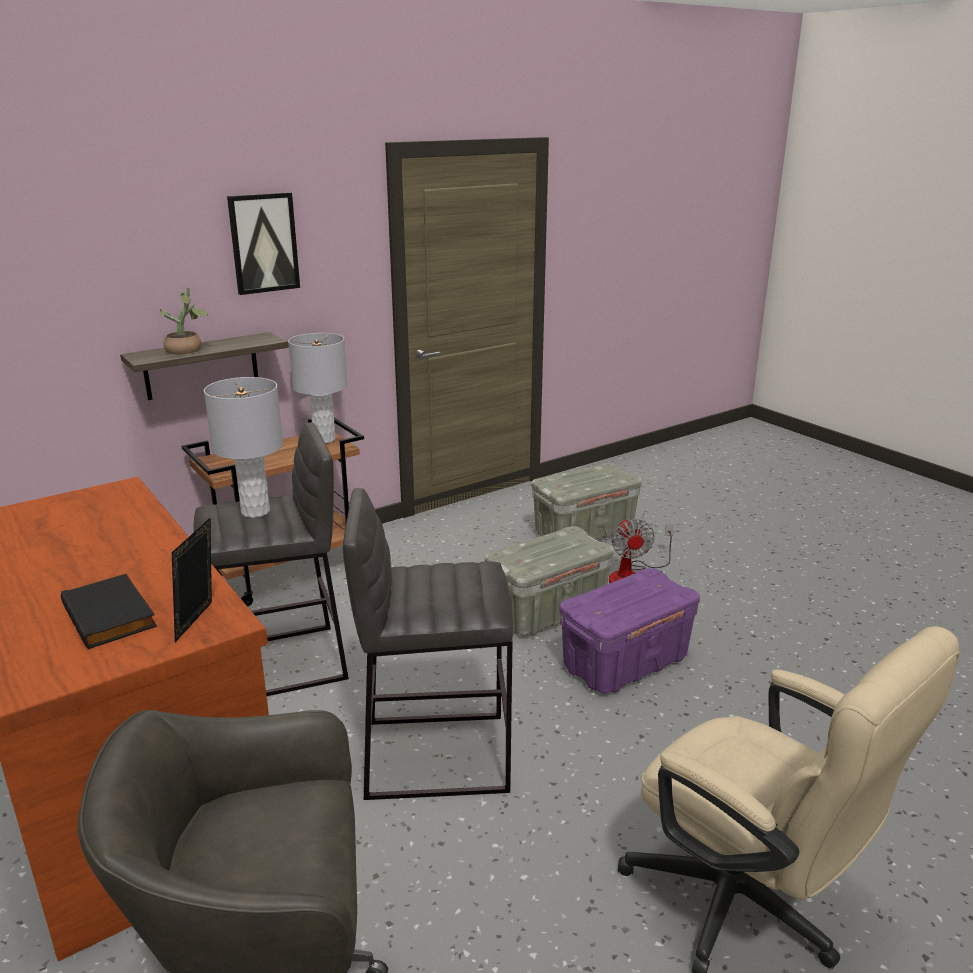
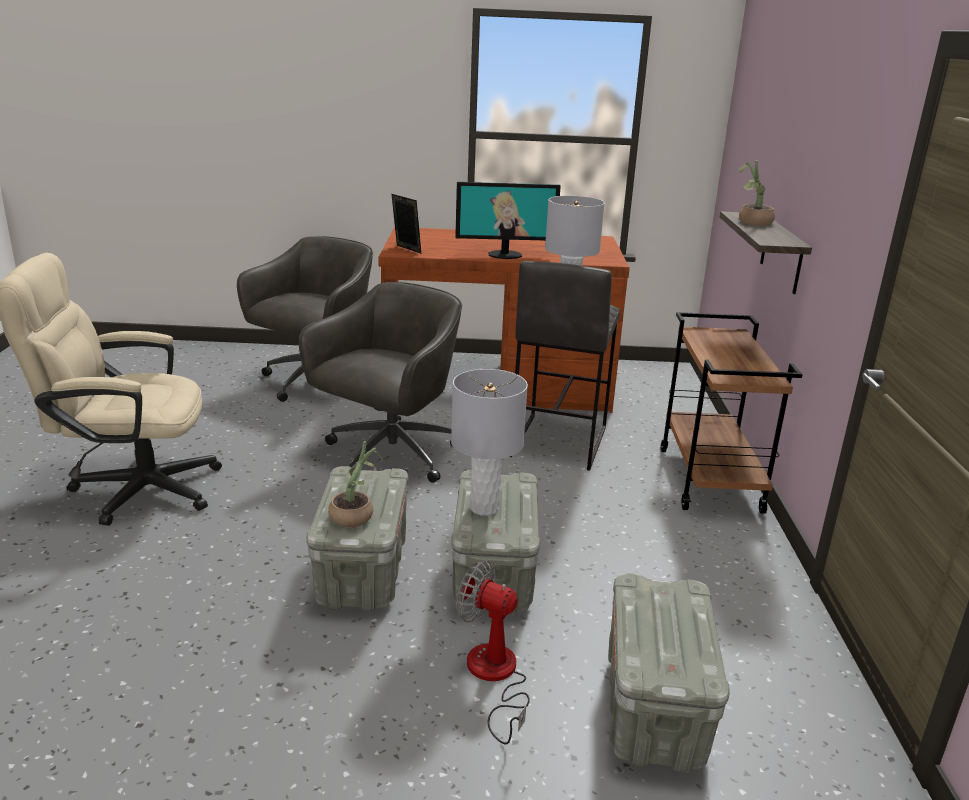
camera: 125 degrees right, 0 degrees up
(112, 615) = (442, 242): black book -> none
(150, 549) = (505, 254): none -> monitor
(263, 243) = (834, 145): picture -> none
(324, 439) = (753, 376): grey table lamp -> grey table lamp (483, 508)
(434, 754) = (389, 456): grey stool -> grey office chair
(625, 663) = (362, 573): purple storage box -> grey storage box
(649, 589) = (356, 515): none -> potted plant

